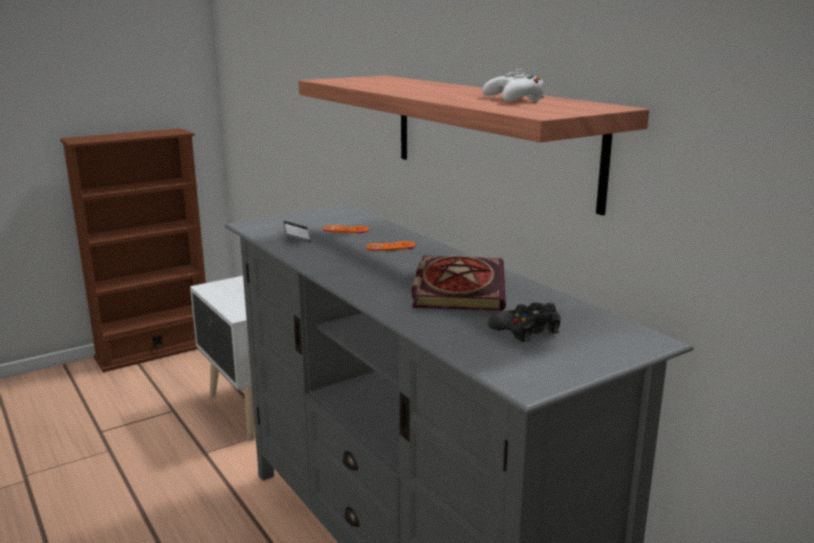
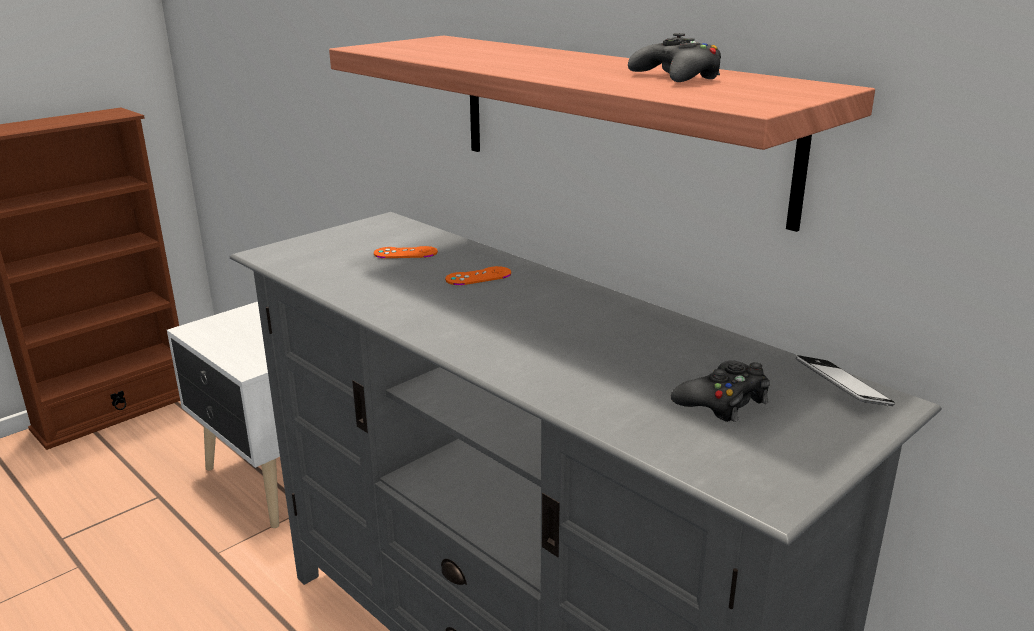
camera: 10 degrees left, 5 degrees up
(297, 236) = (341, 269): phone -> phone (842, 388)
(457, 287) = (597, 336): book -> none
(513, 99) = (676, 77): white game controller -> black game controller

